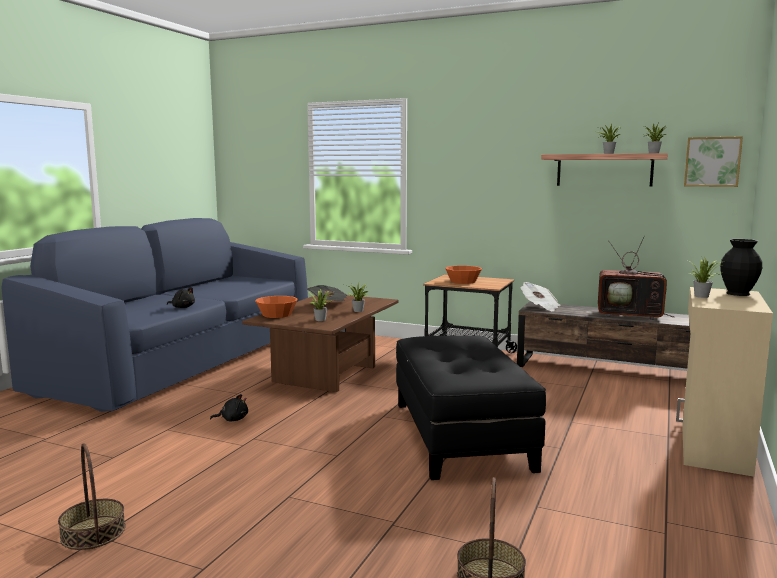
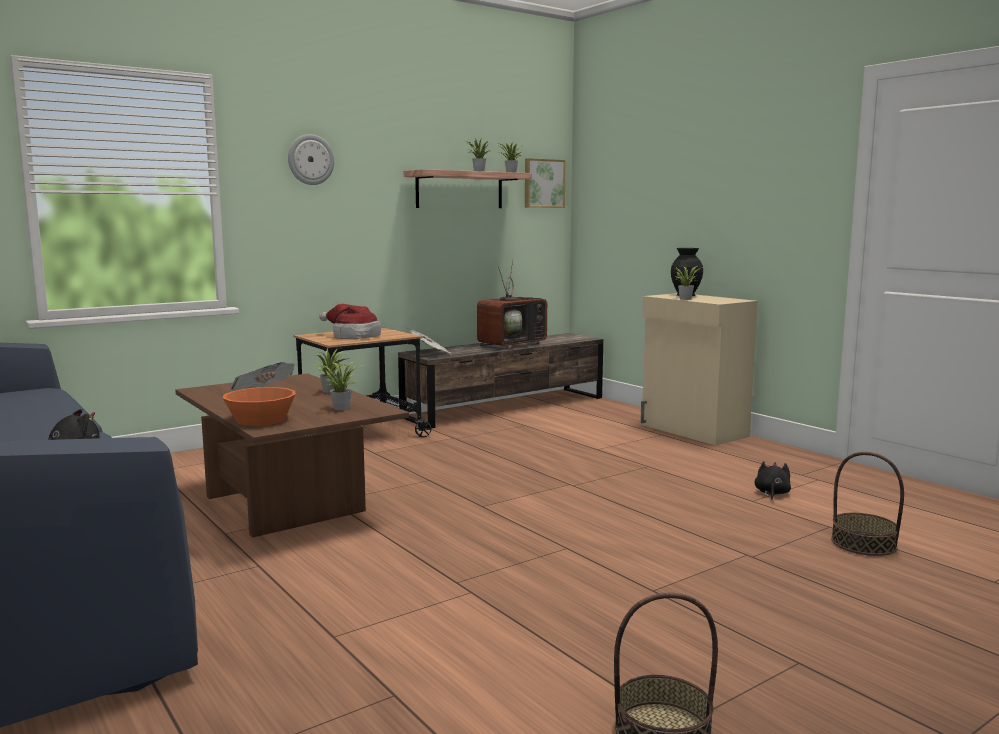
camera: 60 degrees left, 0 degrees up
(232, 419) = (366, 584): black plush toy -> black plush toy (771, 493)
(461, 434) = (577, 488): black ottoman -> none
(463, 281) = (353, 336): orange bowl -> hat
(469, 150) = (310, 159): none -> wall clock

